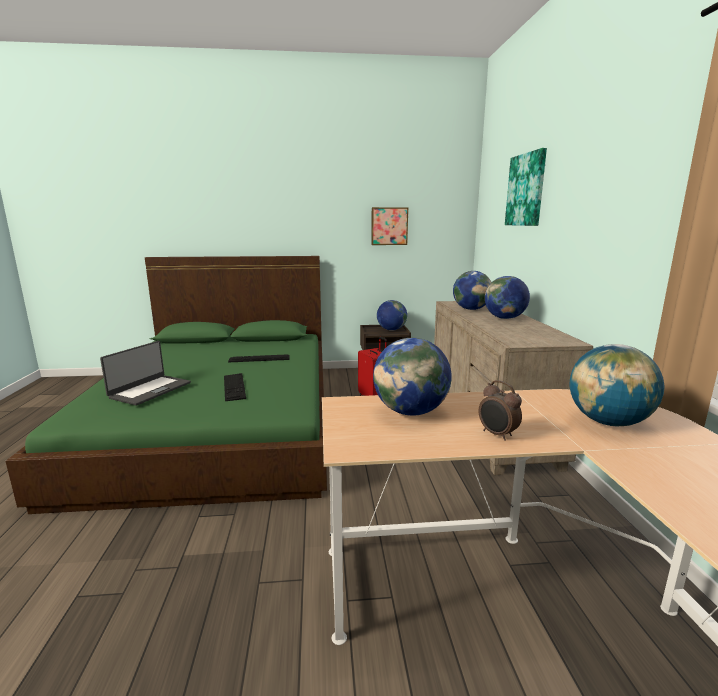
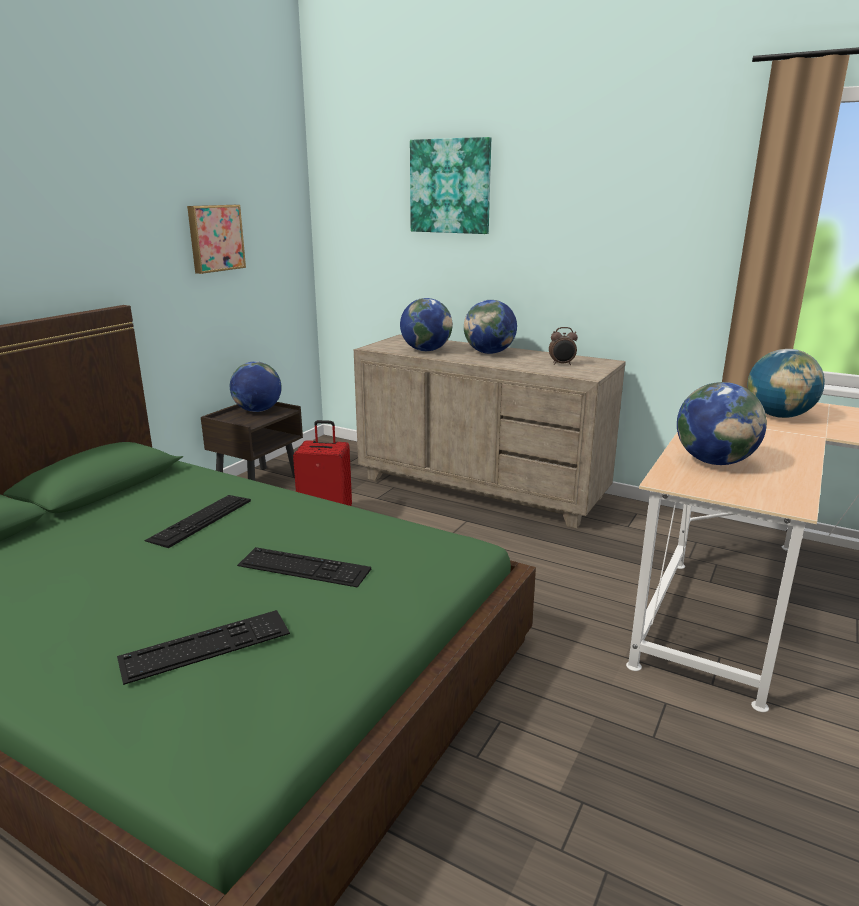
camera: 55 degrees left, 5 degrees up
(150, 390) = (206, 646): laptop -> keyboard
(497, 435) = (785, 450): alarm clock -> alarm clock (562, 364)

